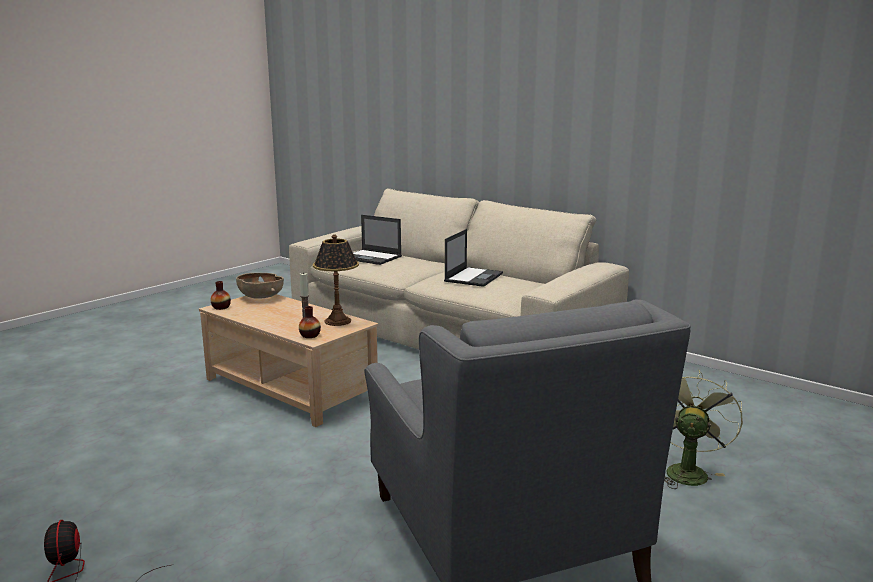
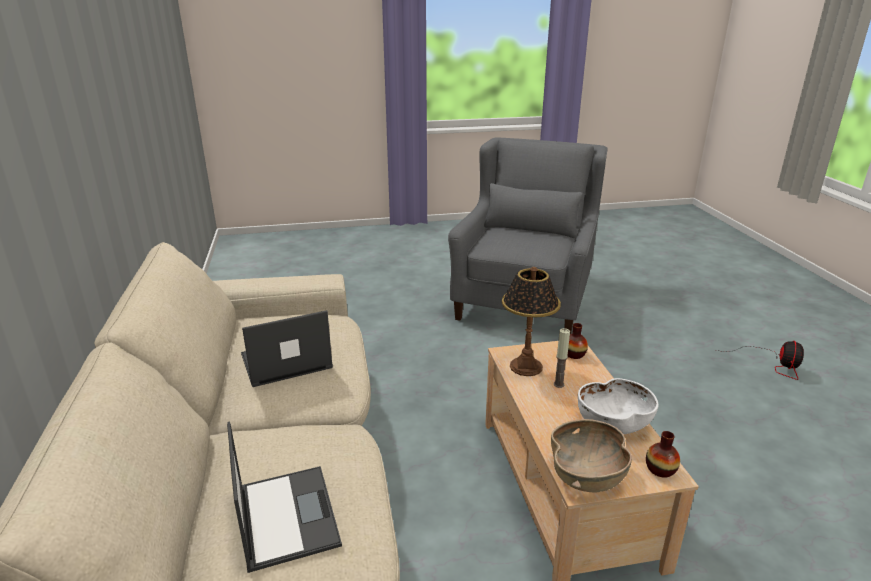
camera: 140 degrees left, 10 degrees up
(256, 314) = (613, 425): none -> white bowl
(685, 470) = (384, 287): green fan -> none

